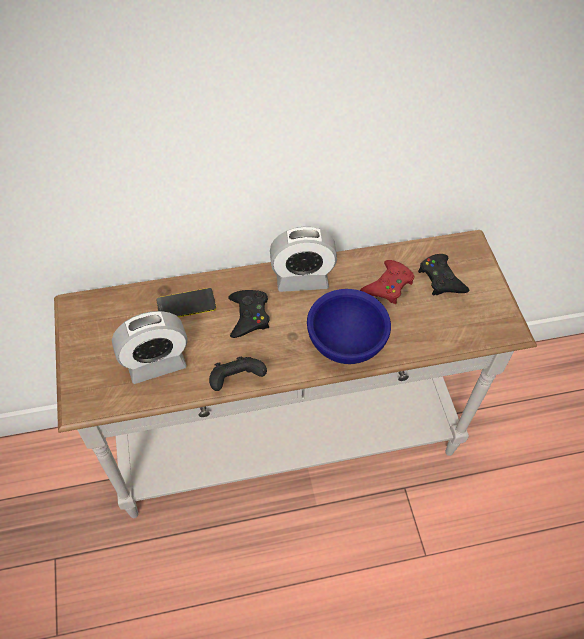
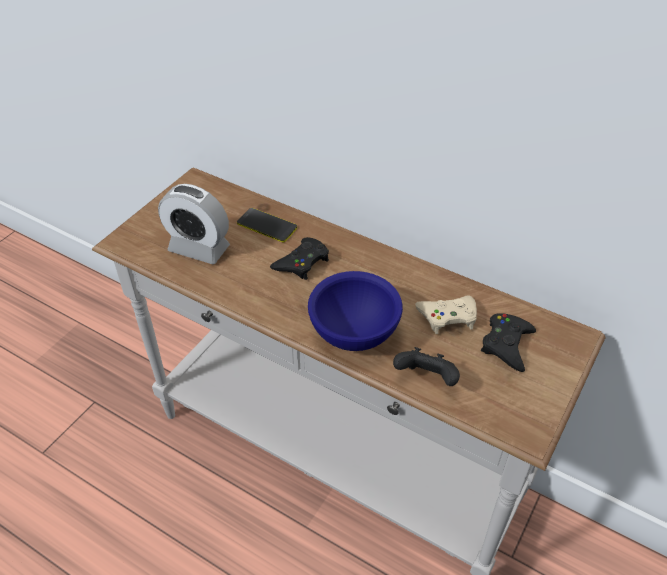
camera: 45 degrees right, 10 degrees down
(236, 380) = (237, 298): black game controller -> black game controller (426, 379)
(302, 279) = (377, 264): alarm clock -> none
(388, 285) = (448, 317): red game controller -> beige game controller

